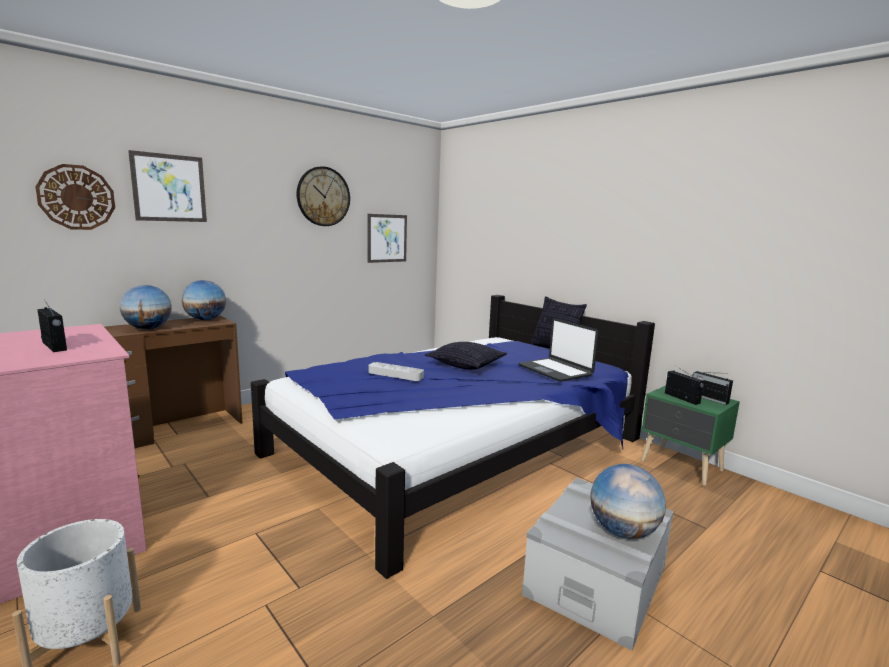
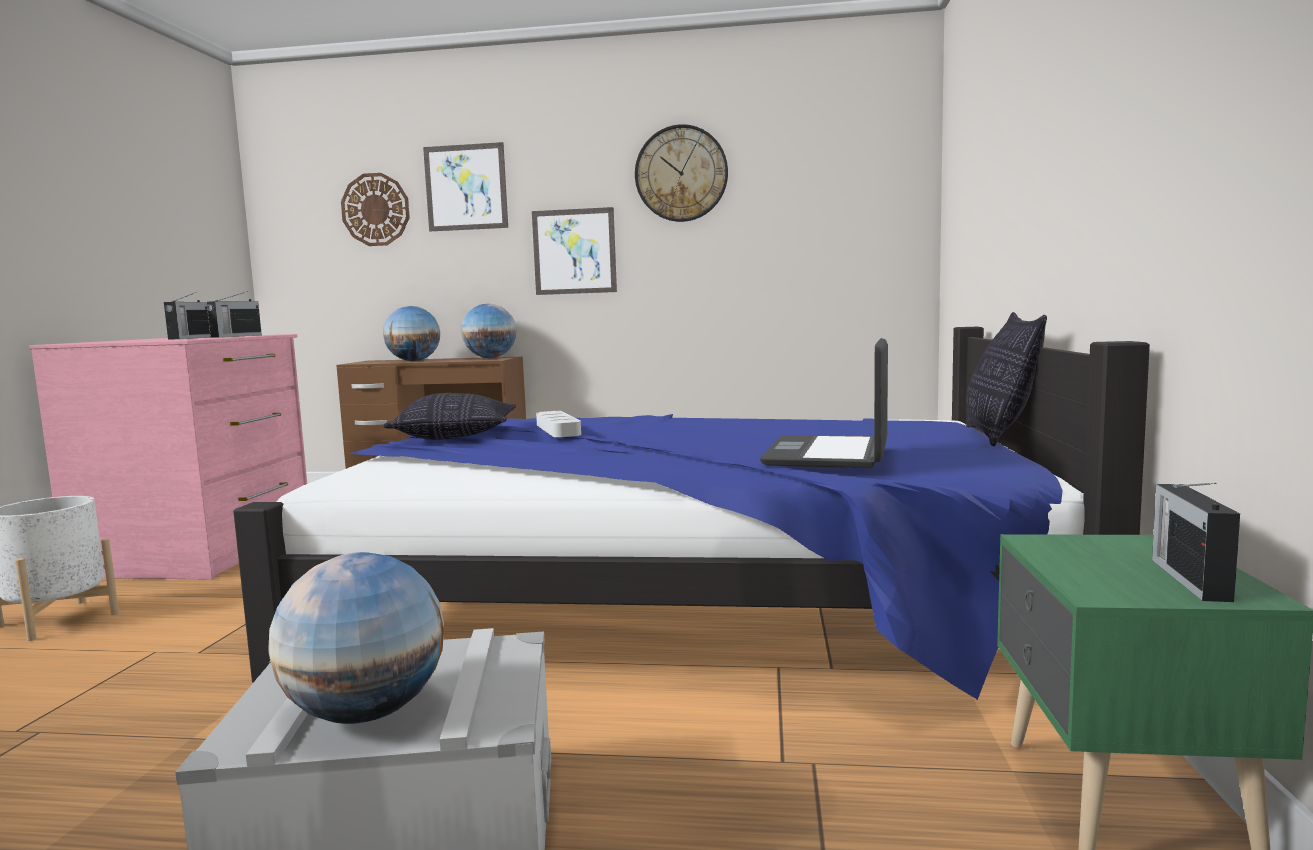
camera: 50 degrees right, 5 degrees down
(387, 238) = (810, 235): picture -> picture (574, 251)
(466, 365) = (705, 434): pillow -> pillow (455, 436)
(682, 398) = (1081, 560): radio -> radio (235, 336)

